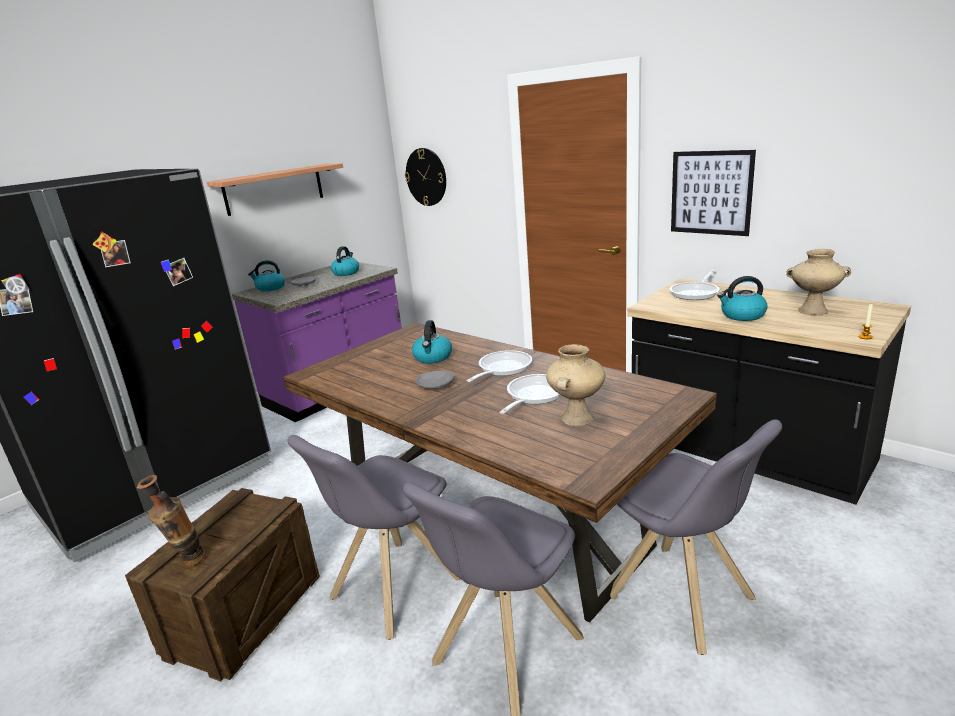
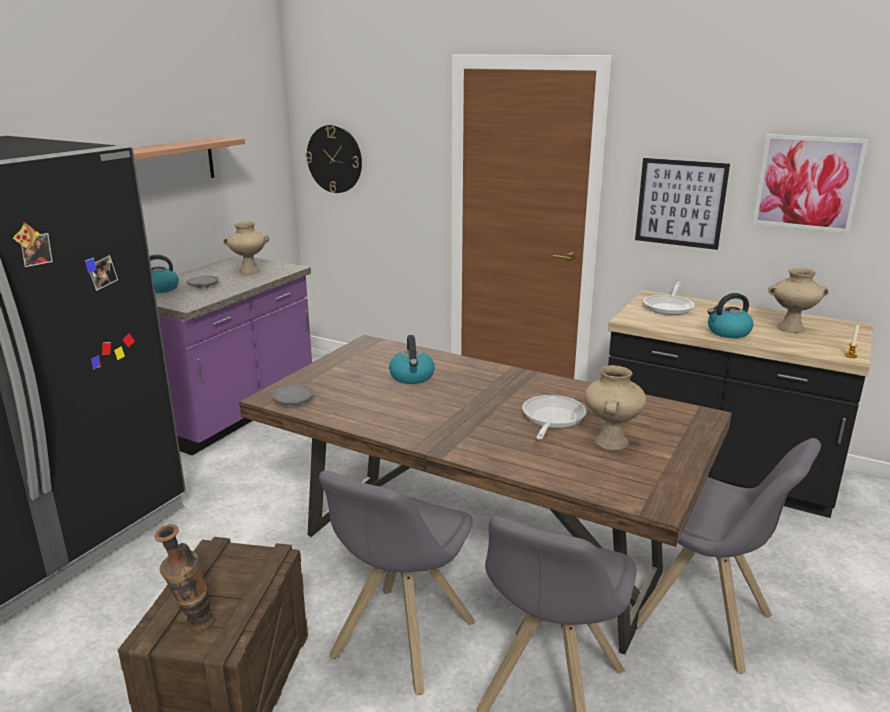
camera: 15 degrees left, 0 degrees up
(346, 273) = (249, 271): kettle -> beige vase
(435, 385) = (435, 409): grey plate -> grey plate (294, 401)
(502, 369) = (499, 389): frying pan -> none
(835, 162) = (807, 183): none -> picture

